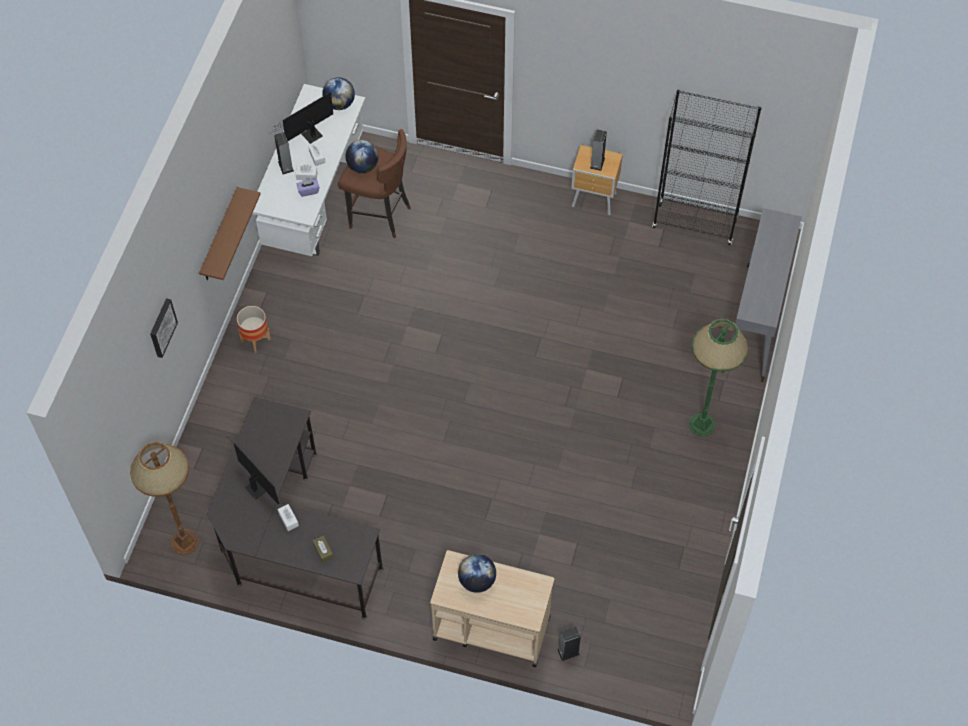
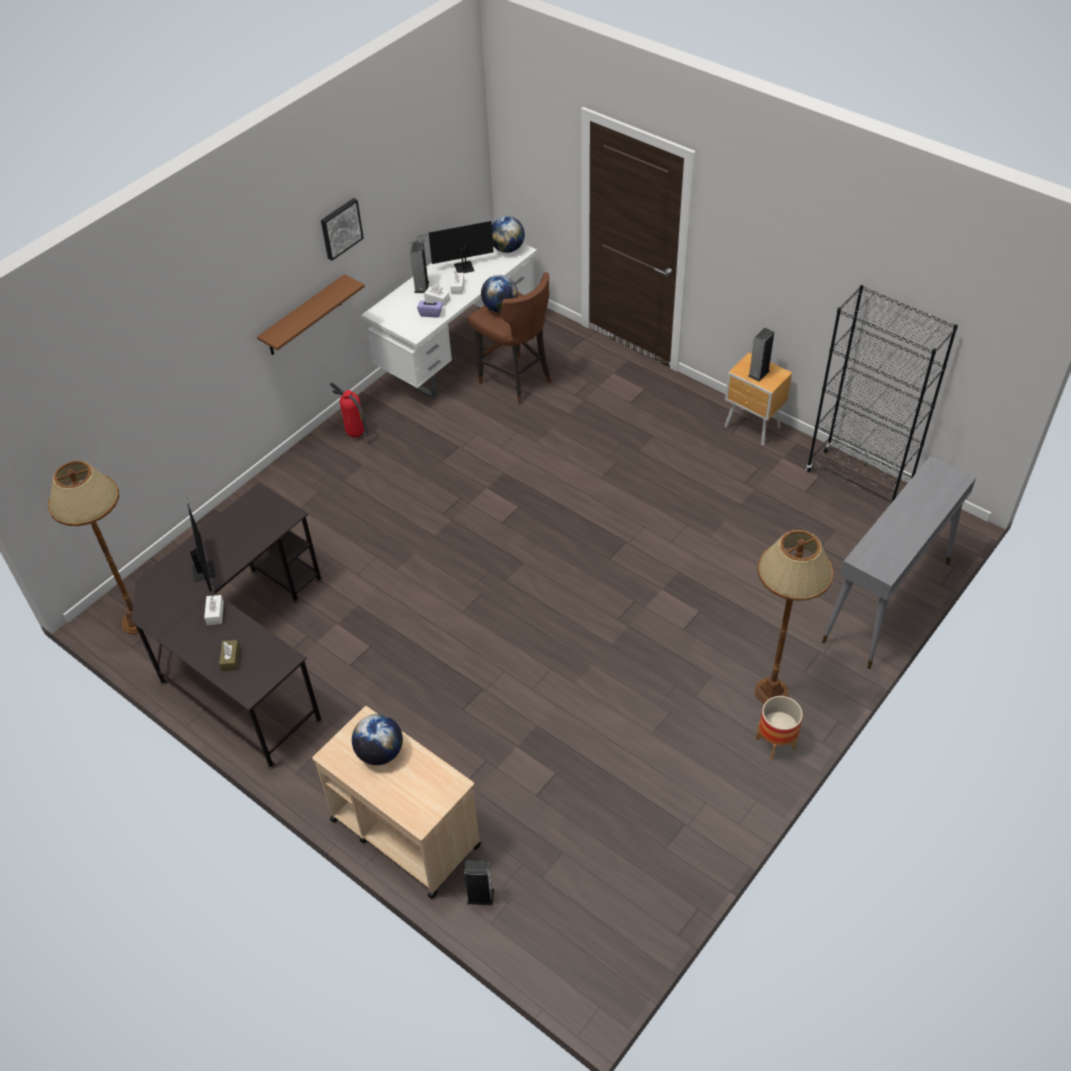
camera: 25 degrees right, 10 degrees down
(161, 327) = (171, 362): picture -> picture (340, 228)
(255, 339) = (326, 455): planter -> planter (775, 743)
(270, 312) = (355, 435): none -> fire extinguisher
(702, 425) = (771, 692): green floor lamp -> brown floor lamp

